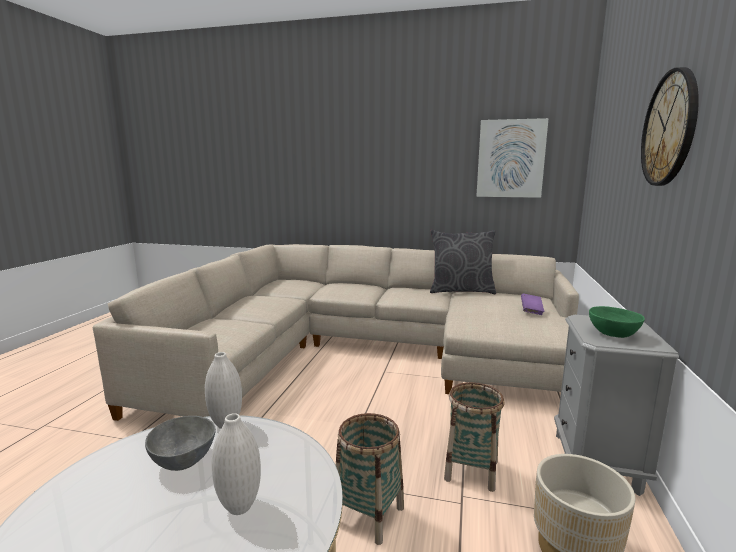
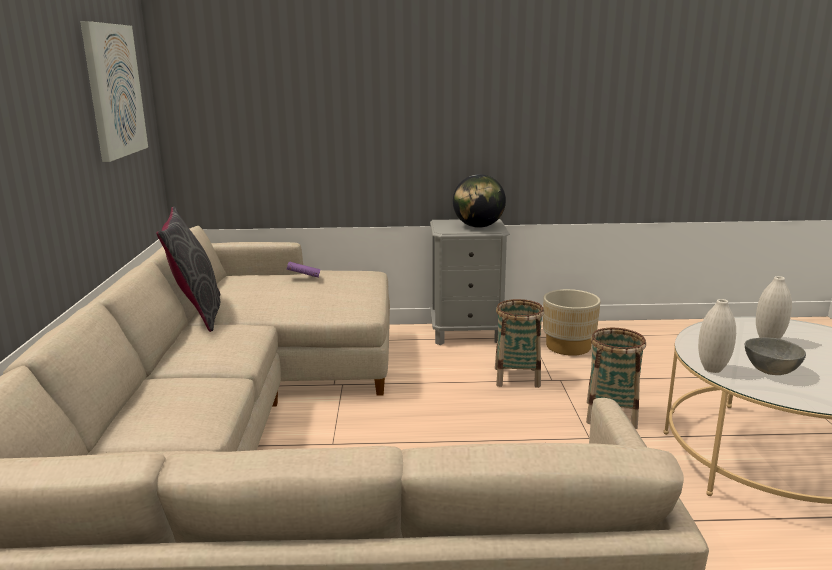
camera: 105 degrees left, 5 degrees up
(611, 334) = (478, 226): green bowl -> globe
(669, 128) = (422, 65): wall clock -> none

